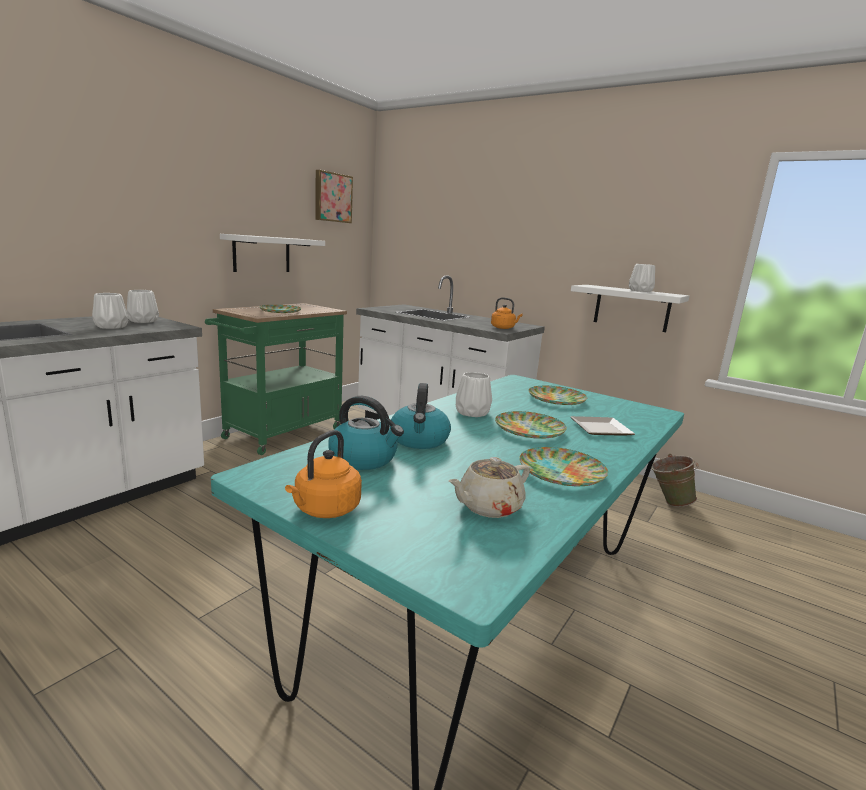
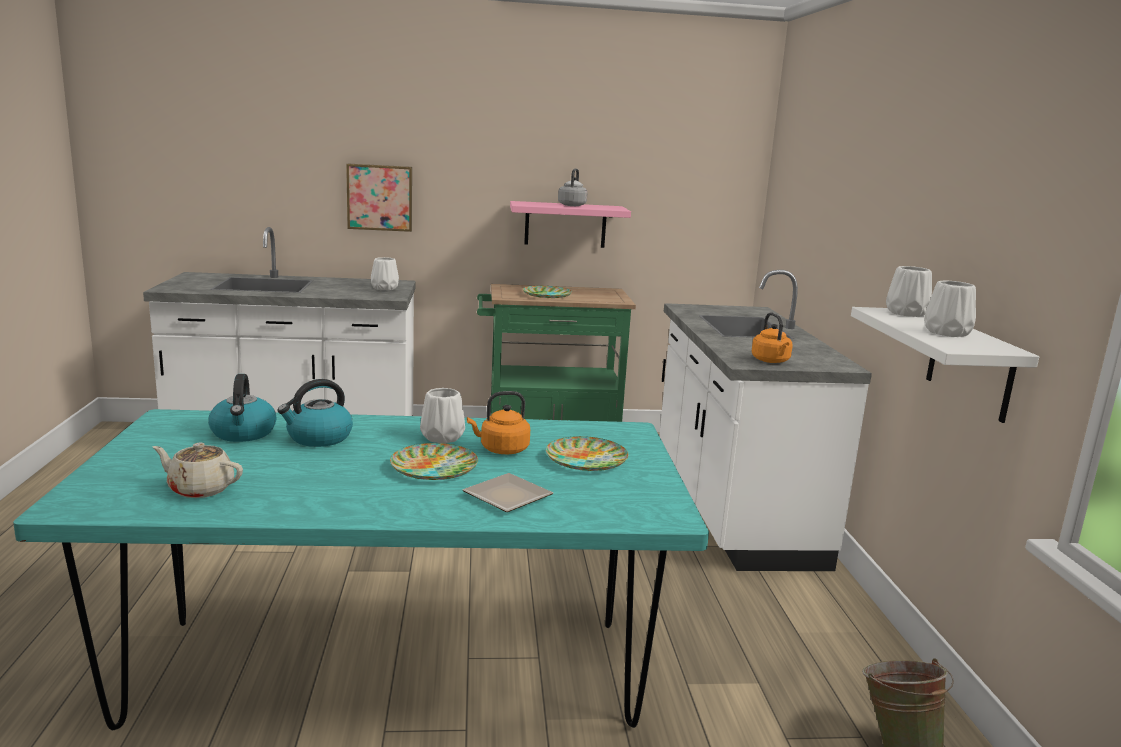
camera: 50 degrees right, 0 degrees up
(110, 326) = (344, 290): white vase -> white vase (905, 313)
(262, 254) = (565, 224): white shelf -> pink shelf
(276, 237) = (572, 205): none -> grey kettle
(325, 510) = (132, 447): orange kettle -> orange kettle (501, 449)
(332, 197) = (686, 151): picture -> picture (380, 197)
(560, 472) = (324, 500): plate -> none

